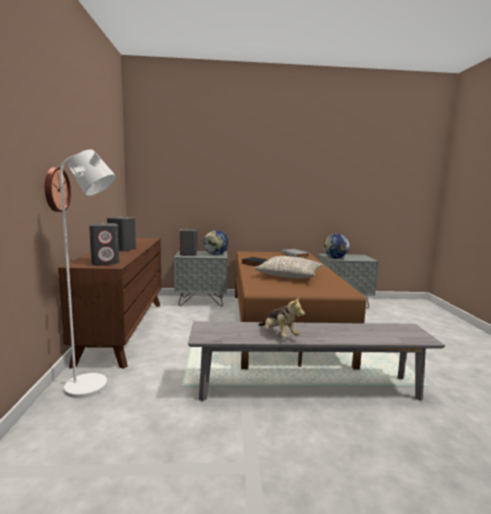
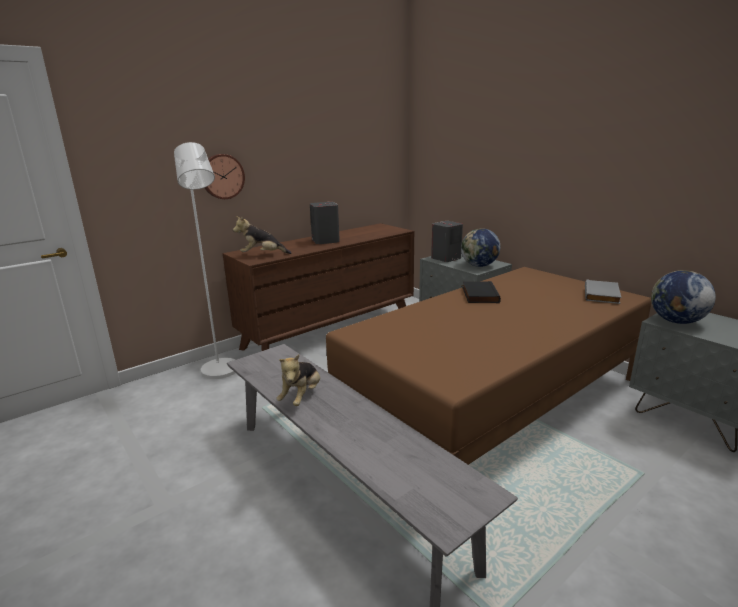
camera: 55 degrees right, 10 degrees up
(105, 262) = (262, 255): grey speaker -> plush toy
(289, 275) = (463, 326): grey pillow -> none

